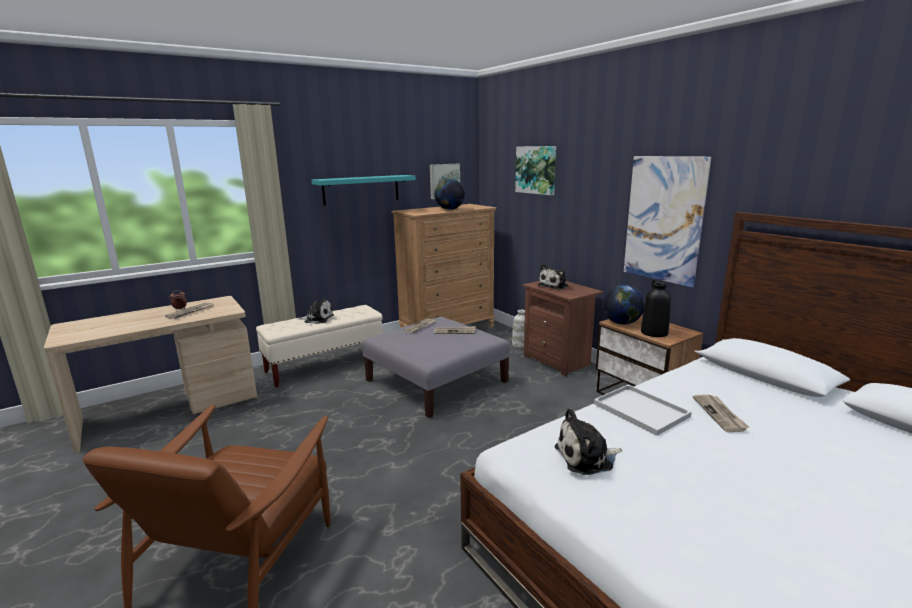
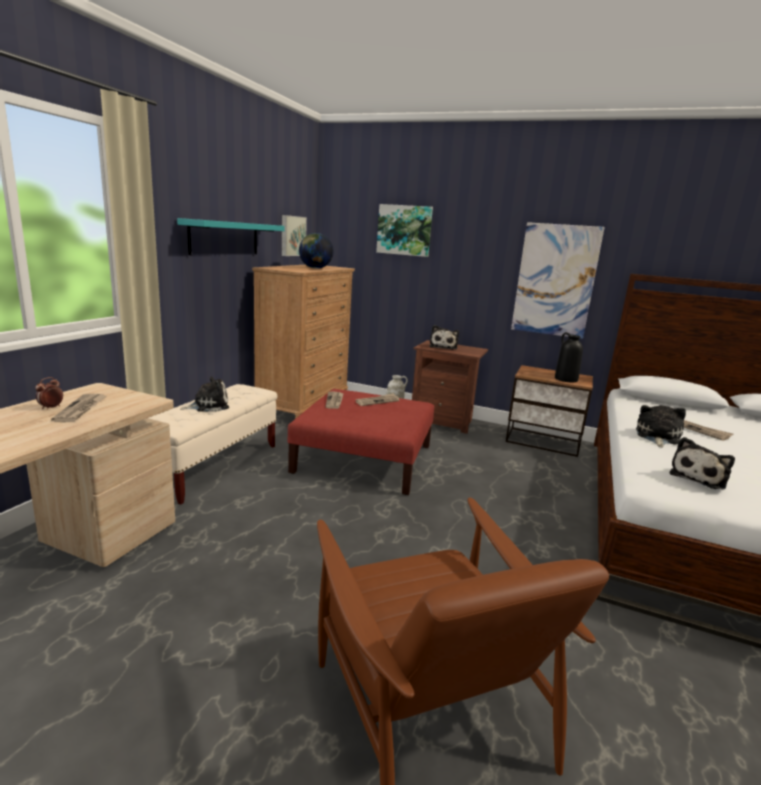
camera: 35 degrees left, 0 degrees up
(436, 381) = (363, 458): grey ottoman -> red ottoman
(622, 323) = (532, 374): globe -> none
(639, 410) = (657, 437): white tray -> plush toy

